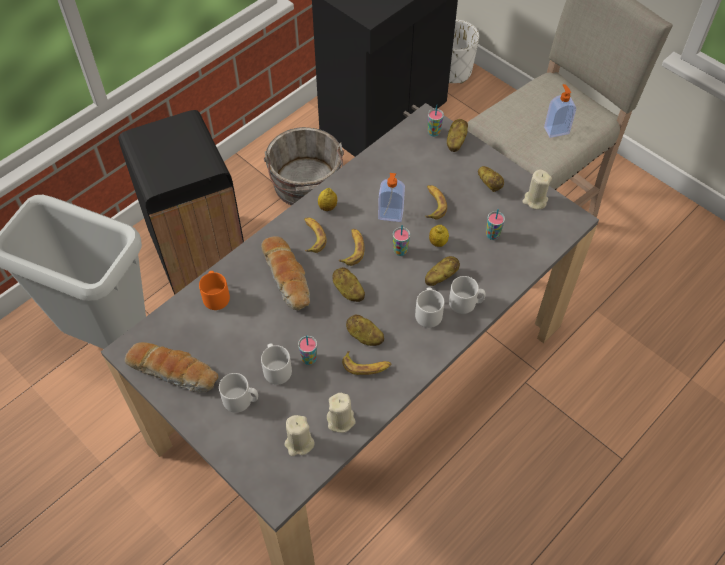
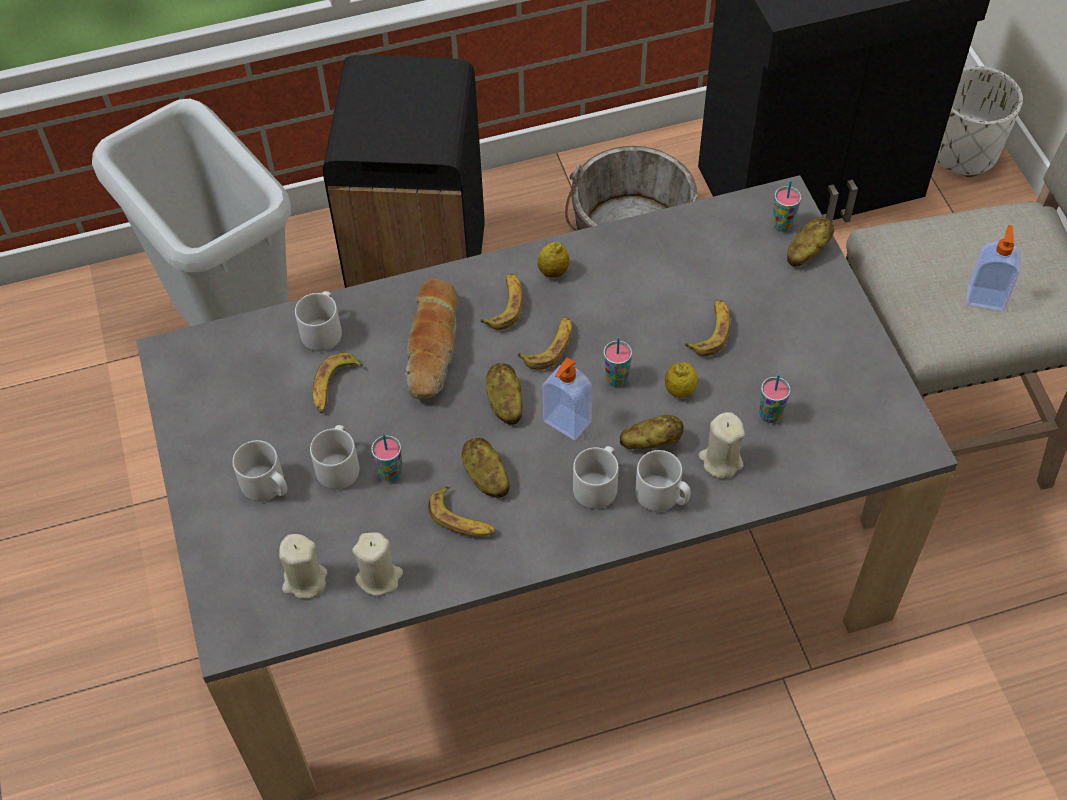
camera: 30 degrees right, 0 degrees up
(174, 371) = (208, 408): bread -> none
(216, 296) = (323, 331): orange mug -> grey mug
(243, 325) = (334, 386): none -> banana
(390, 215) = (636, 321): soap dispenser -> soap dispenser (566, 423)
(489, 184) = (817, 337): potato -> none
(535, 200) = (872, 391): beige candle -> beige candle (720, 461)

